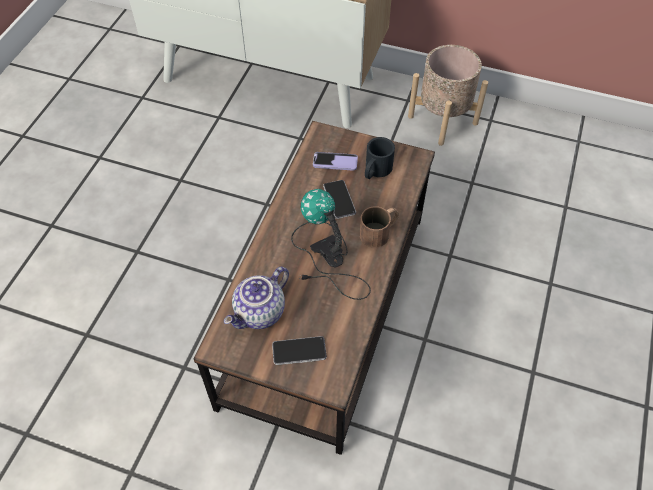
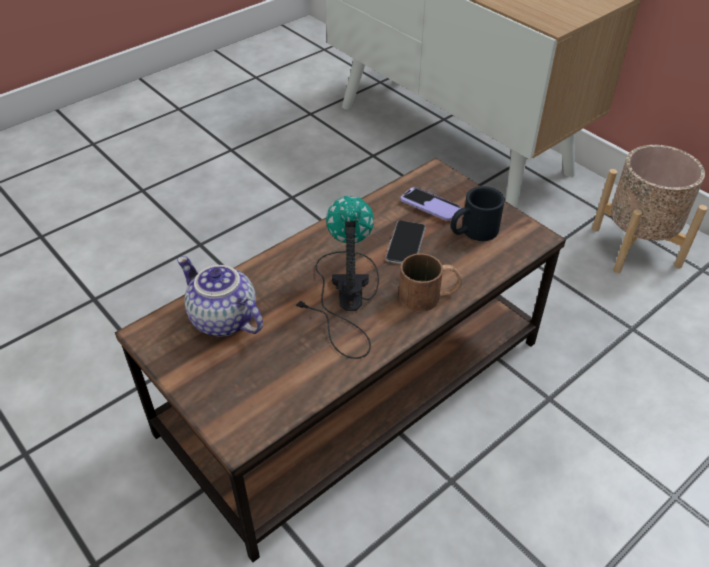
camera: 30 degrees right, 10 degrees down
(260, 313) = (222, 320): teapot -> teapot turned 60 degrees clockwise
(299, 351) = (231, 379): phone -> none

